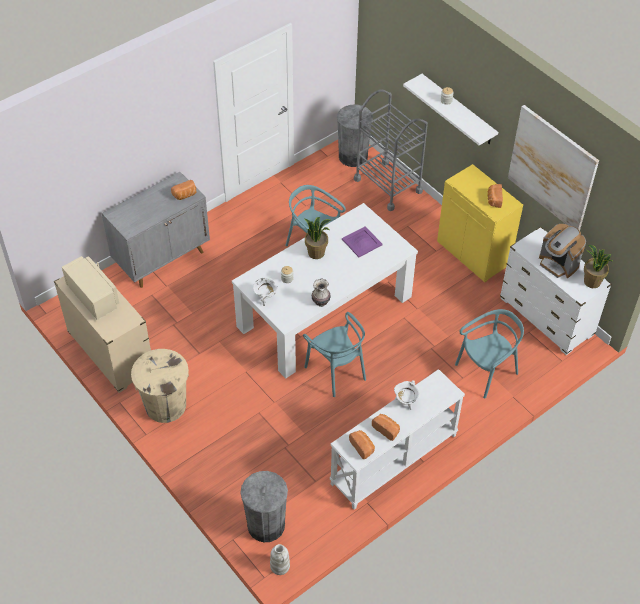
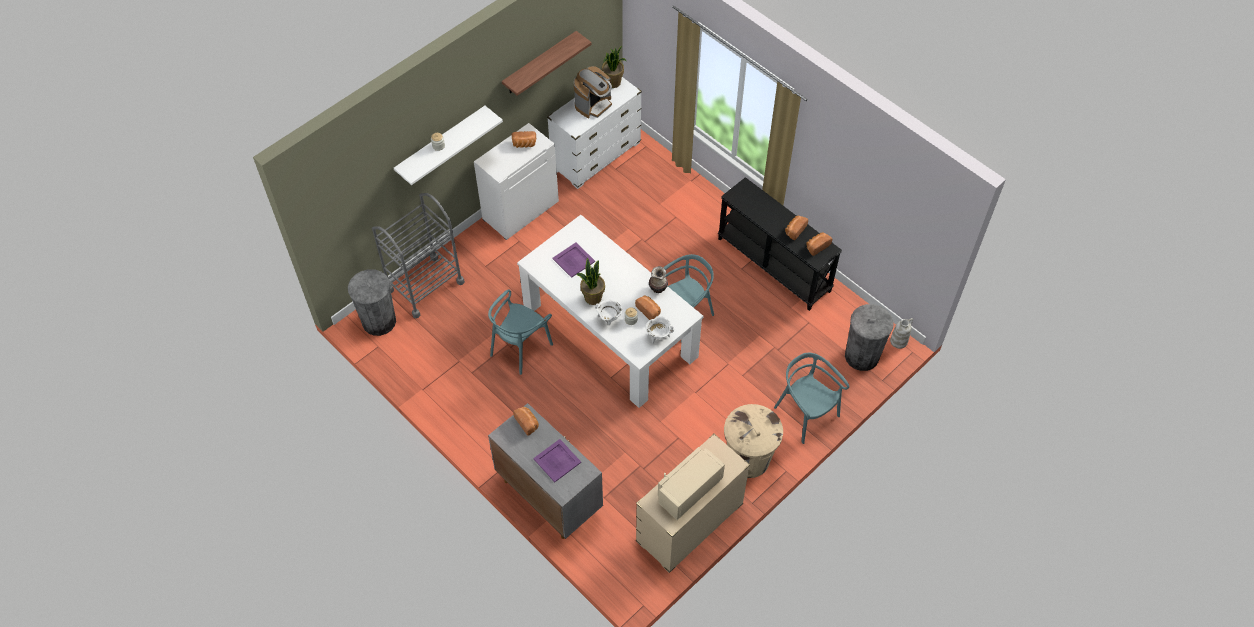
camera: 95 degrees left, 5 degrees up
(144, 212) = (557, 460): none -> purple tray
(295, 293) = (649, 310): none -> bread
(394, 460) = (774, 264): white console table -> black console table
(406, 402) = (762, 218): white cooking pot -> white cooking pot (609, 319)
(474, 253) = (520, 210): yellow cabinet -> white cabinet
(487, 371) = (666, 199): turquoise chair -> turquoise chair (805, 414)
(552, 168) = (540, 63): picture -> shelf

